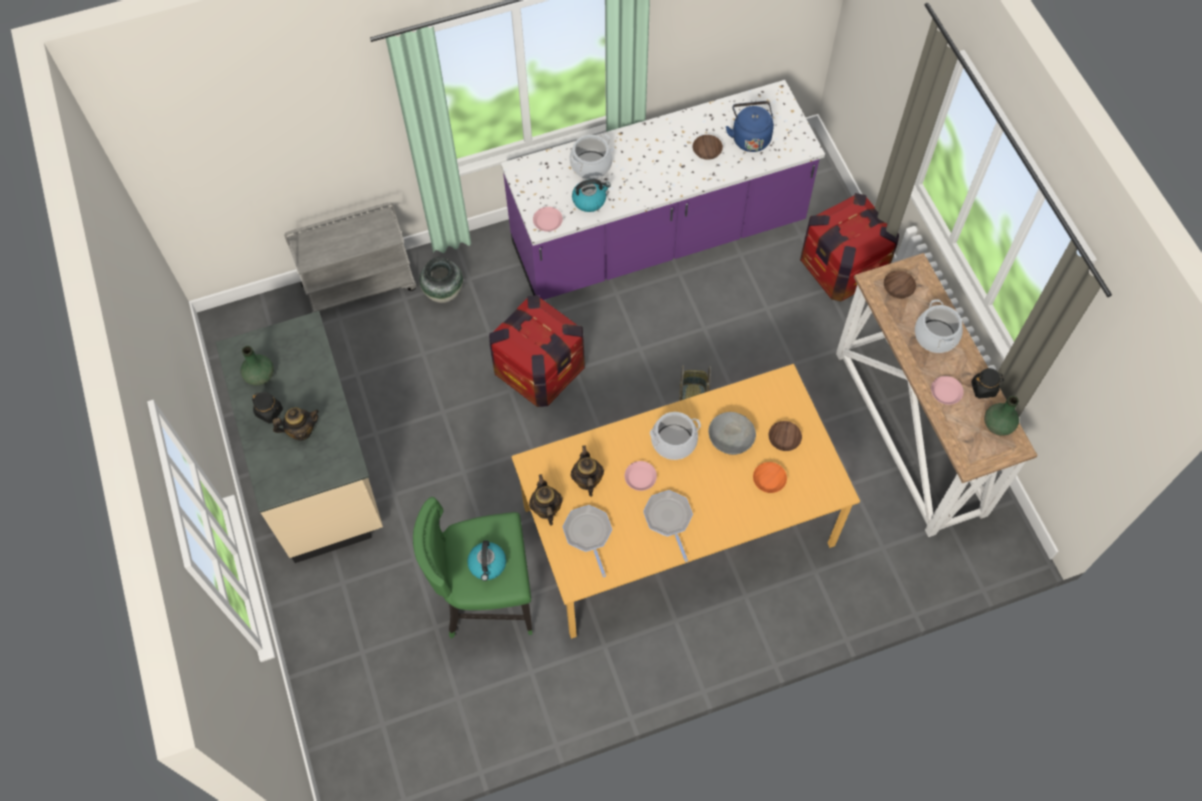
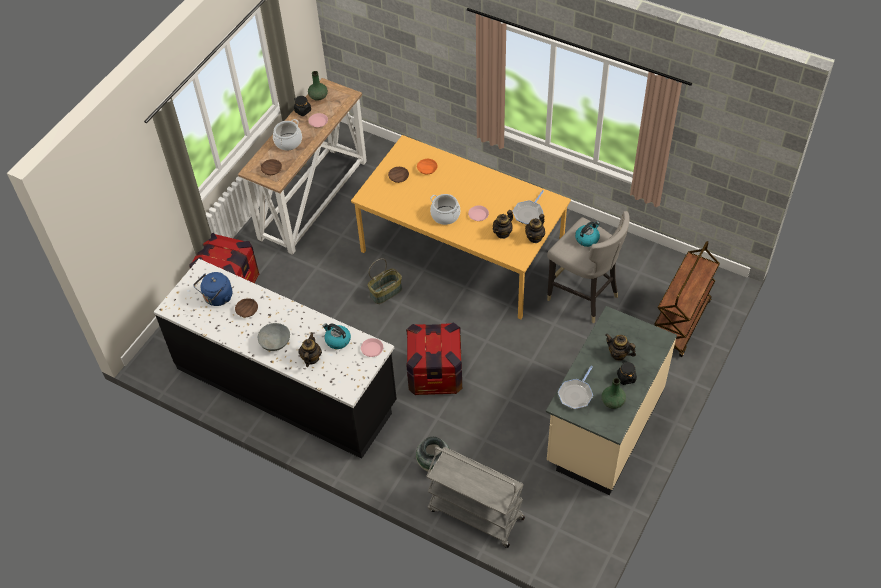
camera: 130 degrees left, 10 degrees down
(347, 670) = (680, 323): none -> brown cart
(487, 600) = (584, 296): green stool -> grey stool
(590, 165) = (311, 358): cooking pot -> teapot
(658, 236) = (286, 385): purple counter -> black counter
(669, 519) = (487, 191): frying pan -> frying pan (576, 394)
(730, 440) = (421, 196): grey bowl -> grey bowl (275, 342)

